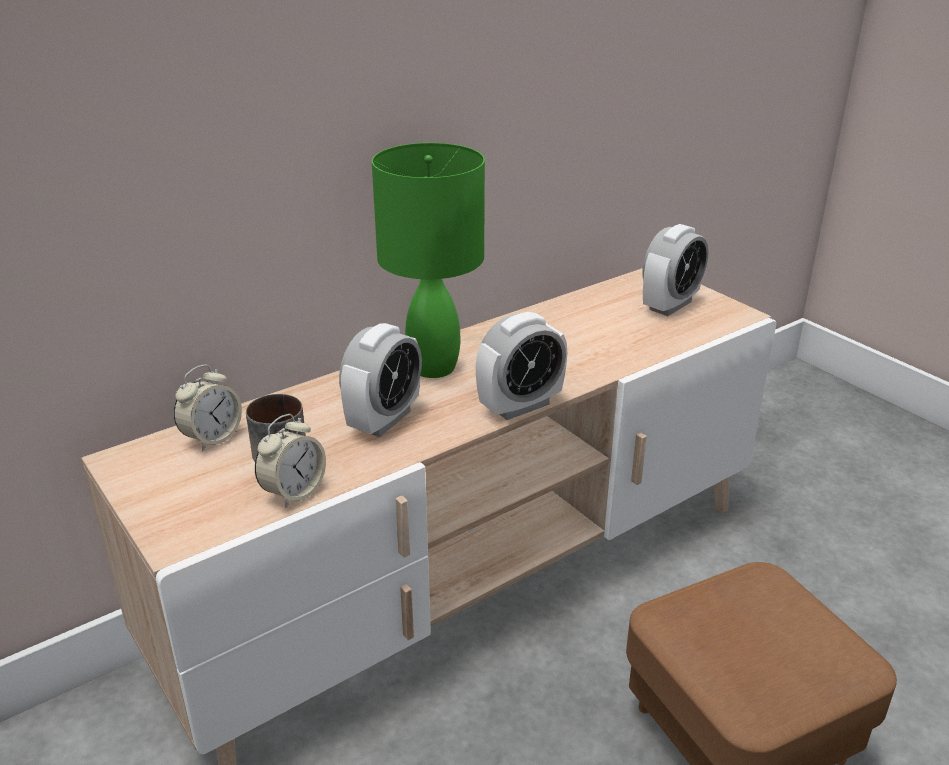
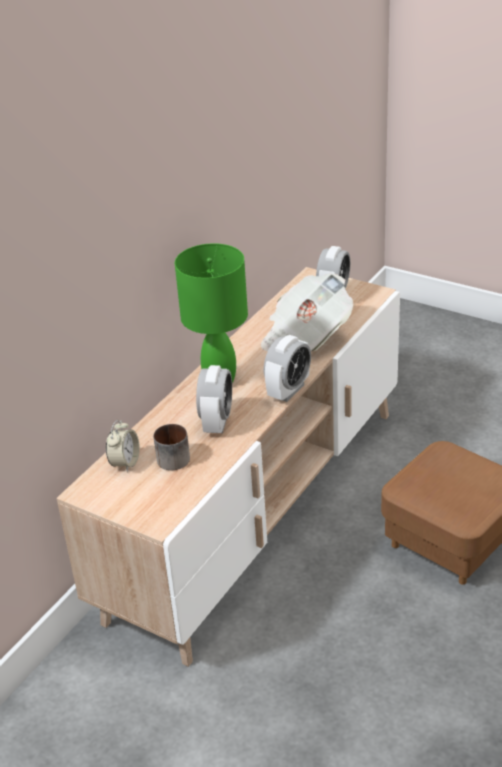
camera: 20 degrees left, 5 degrees up
(294, 492) = (201, 478): alarm clock -> none
(595, 344) = (305, 337): none -> newspaper

